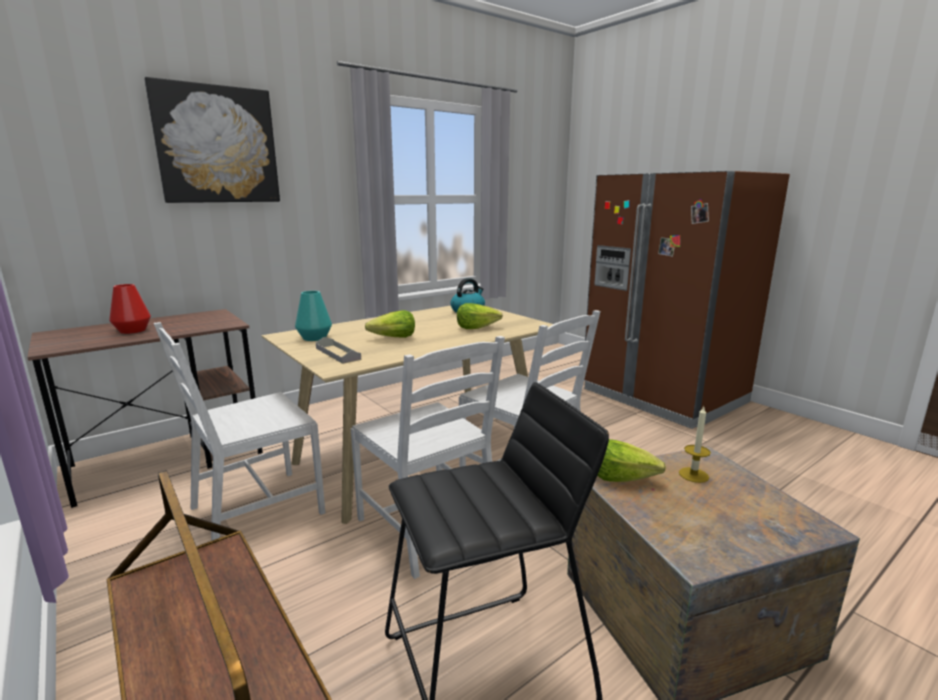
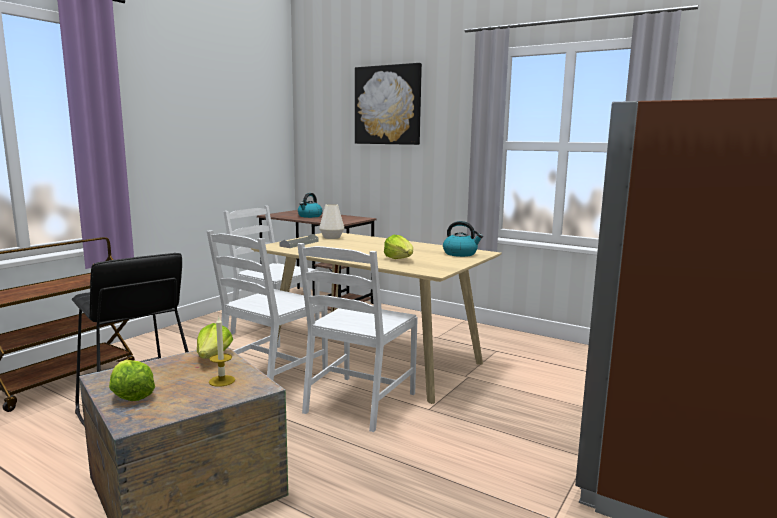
camera: 70 degrees right, 5 degrees down
(133, 330) = (309, 216): red vase -> kettle
(315, 338) = (331, 237): turquoise vase -> white vase
(393, 338) = (346, 248): lettuce -> lettuce (131, 394)

